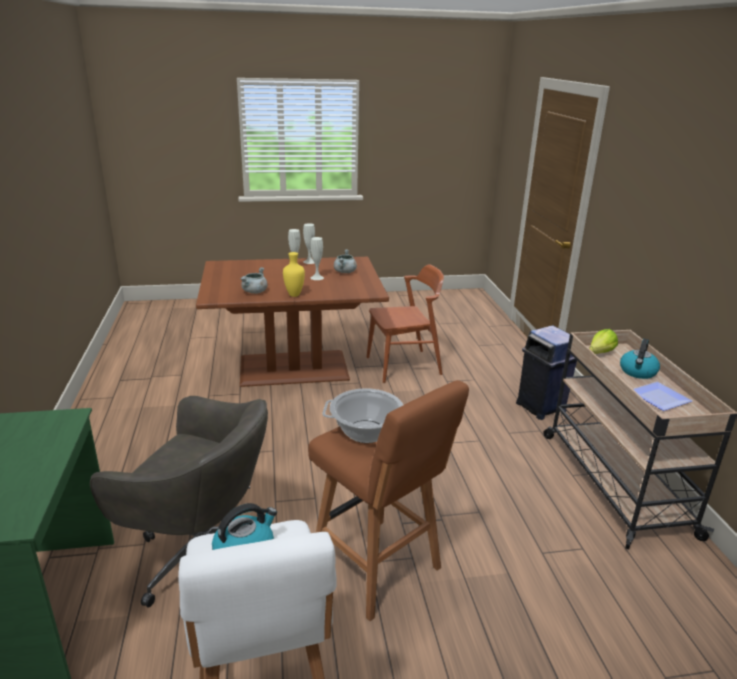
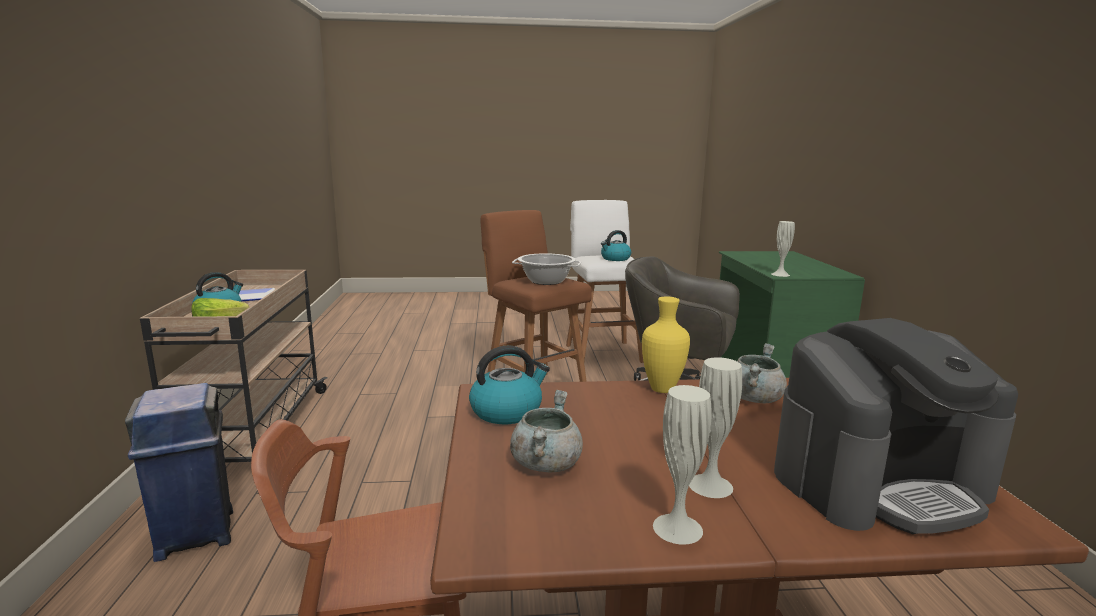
camera: 175 degrees left, 10 degrees down
(241, 269) = (879, 481): none -> coffee machine
(317, 277) = (626, 440): white vase -> white vase (780, 274)
(362, 285) = (507, 411): none -> kettle

